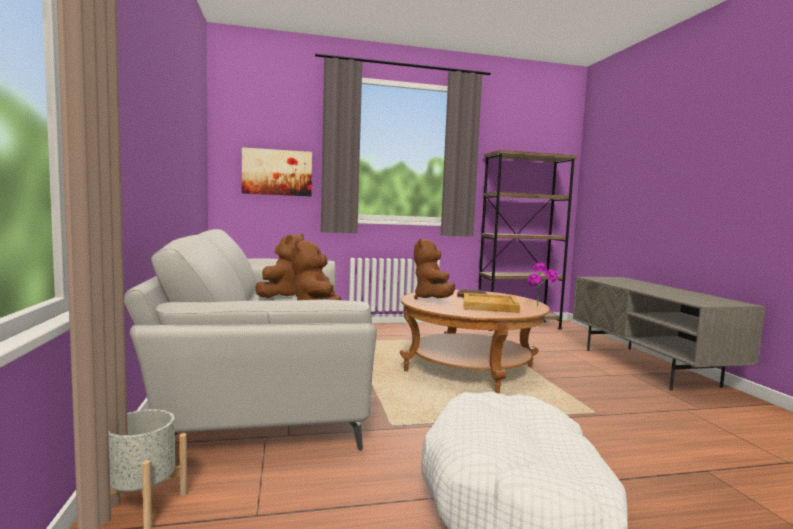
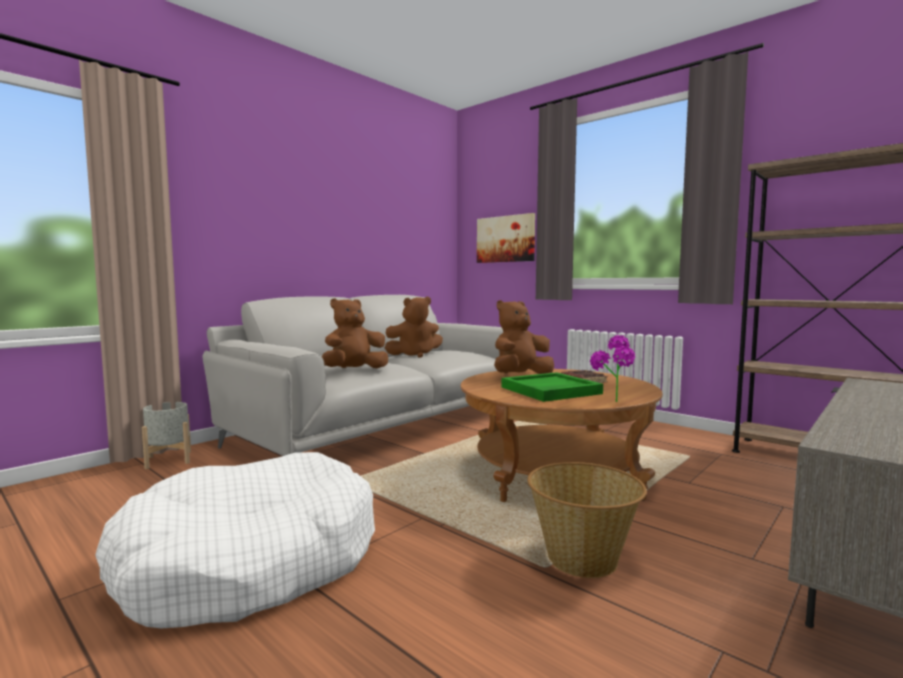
camera: 55 degrees right, 0 degrees up
(490, 306) = (550, 390): beige tray -> green tray
(590, 402) = (582, 559): none -> basket

